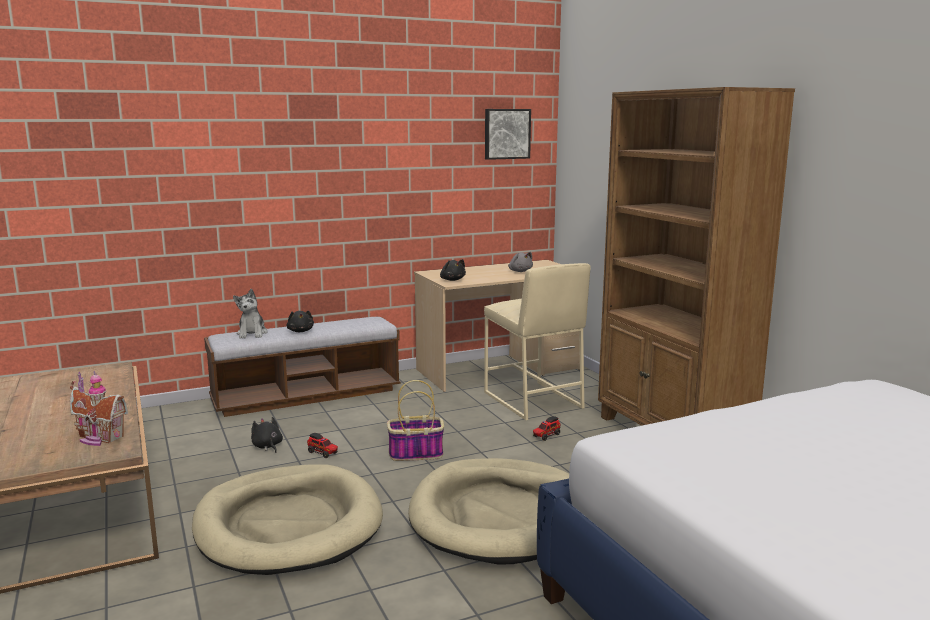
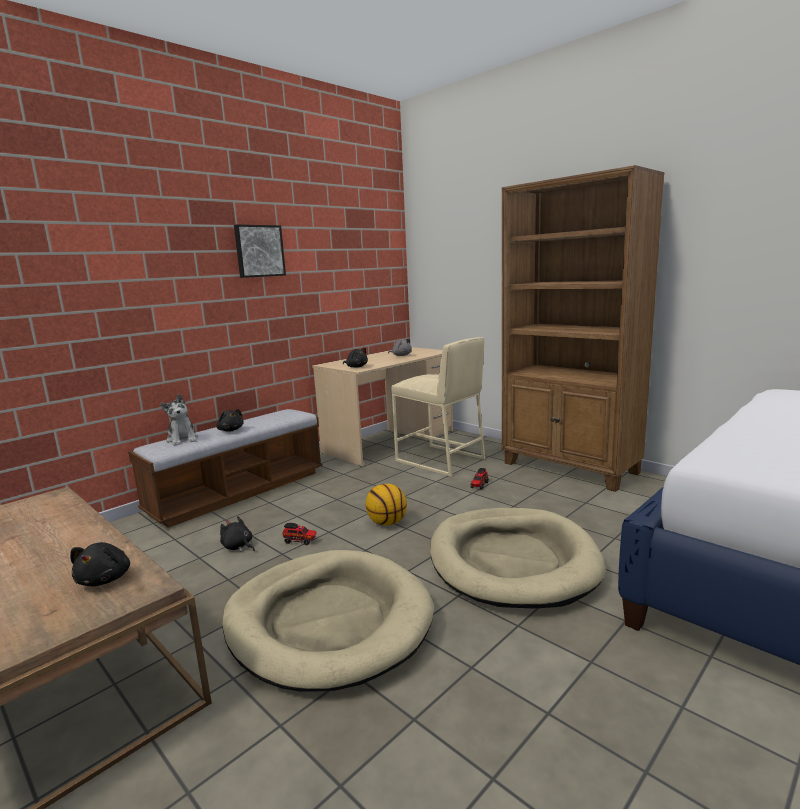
camera: 20 degrees left, 0 degrees up
(98, 438) = (106, 579): toy house -> black plush toy
(415, 454) = (387, 523): basket -> basketball
(506, 134) = (371, 241): picture -> picture (259, 251)

